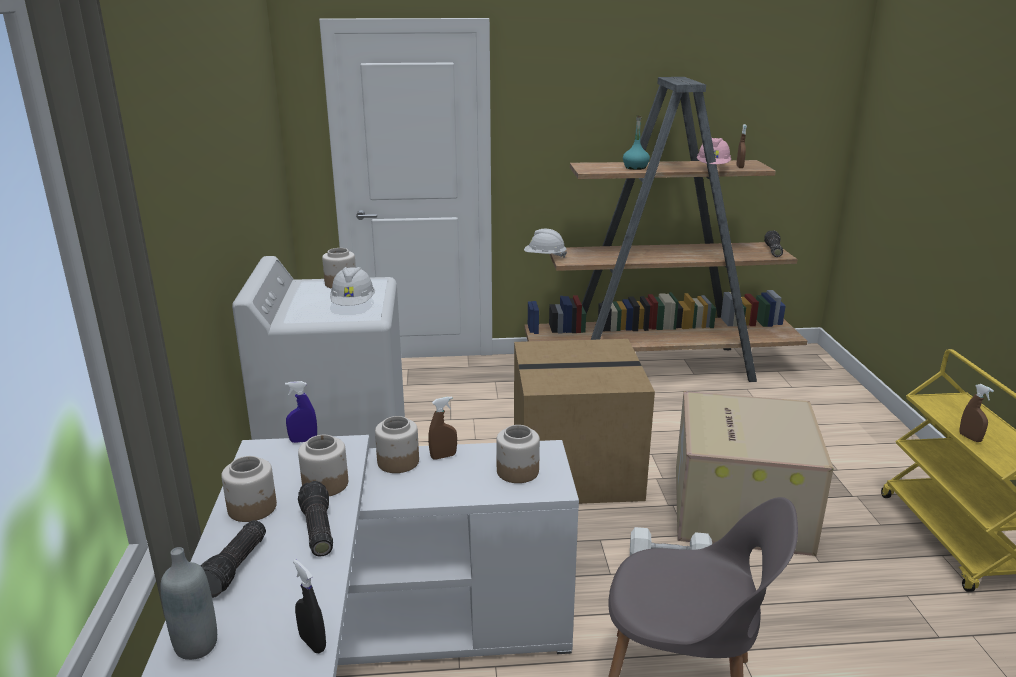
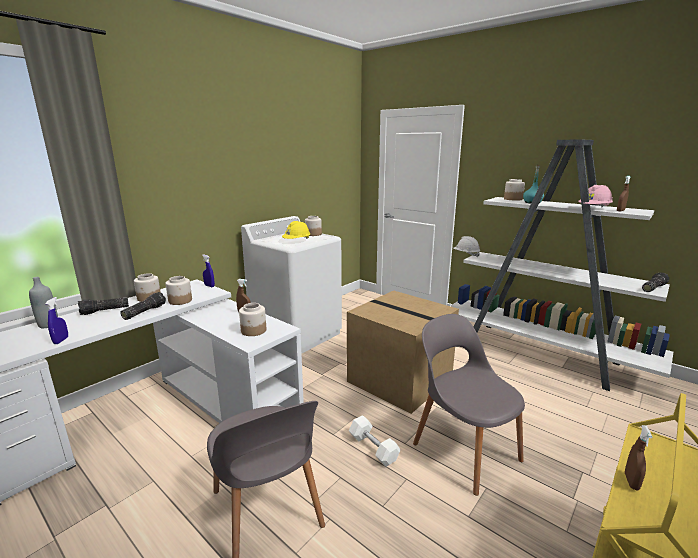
camera: 45 degrees right, 5 degrees down
(312, 643) = (61, 340): black spray bottle -> blue spray bottle
(353, 305) = (297, 241): white hard hat -> yellow hard hat
(398, 462) = (227, 308): jar -> jar (512, 199)
(660, 367) = (541, 354): brown bookcase -> white bookcase
(738, 507) = (464, 449): cardboard box -> grey chair

